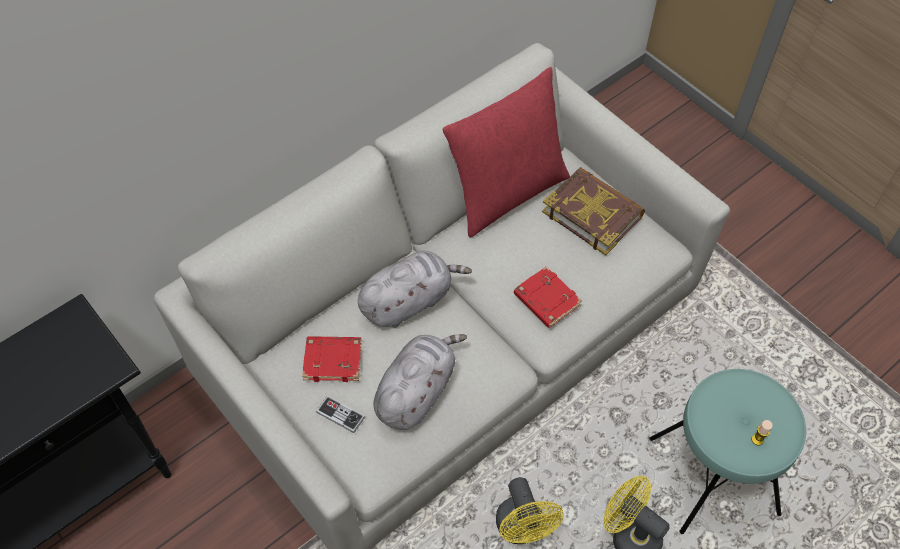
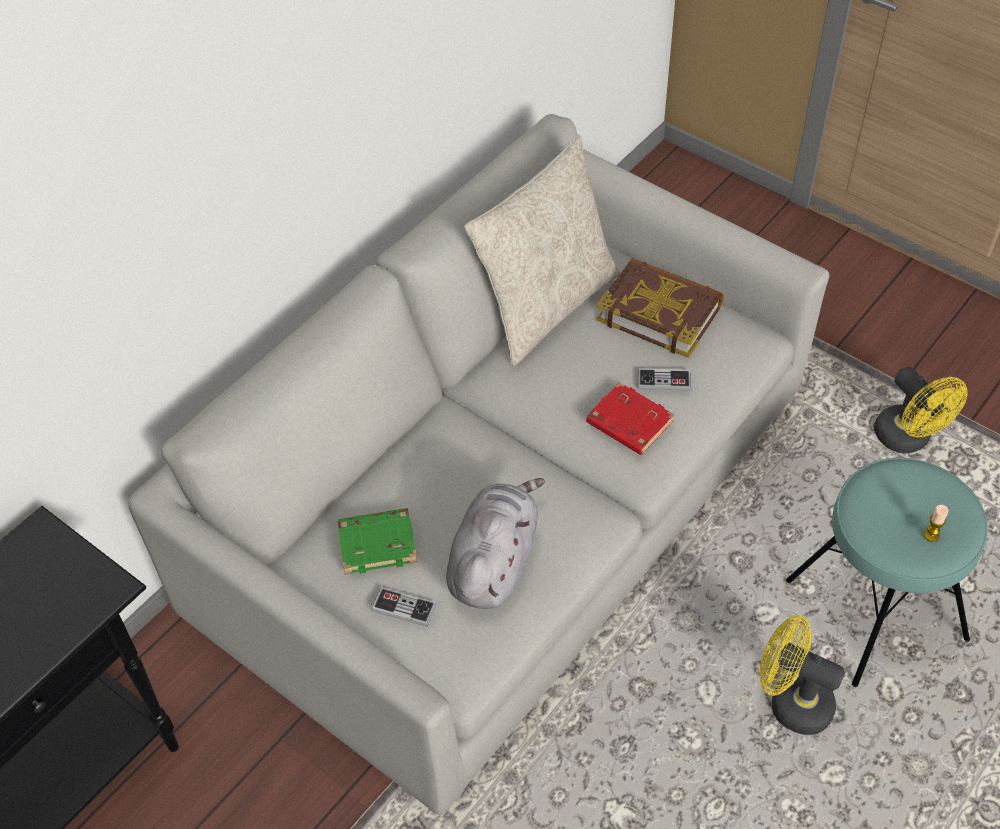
camera: 10 degrees left, 5 degrees down
(333, 360) = (378, 543): red book -> green book
(409, 301) = (456, 455): grey plush toy -> none
(506, 192) = (546, 305): red pillow -> beige pillow
(522, 529) = (656, 722): yellow fan -> yellow fan (908, 439)
(582, 270) = (664, 381): none -> game controller

